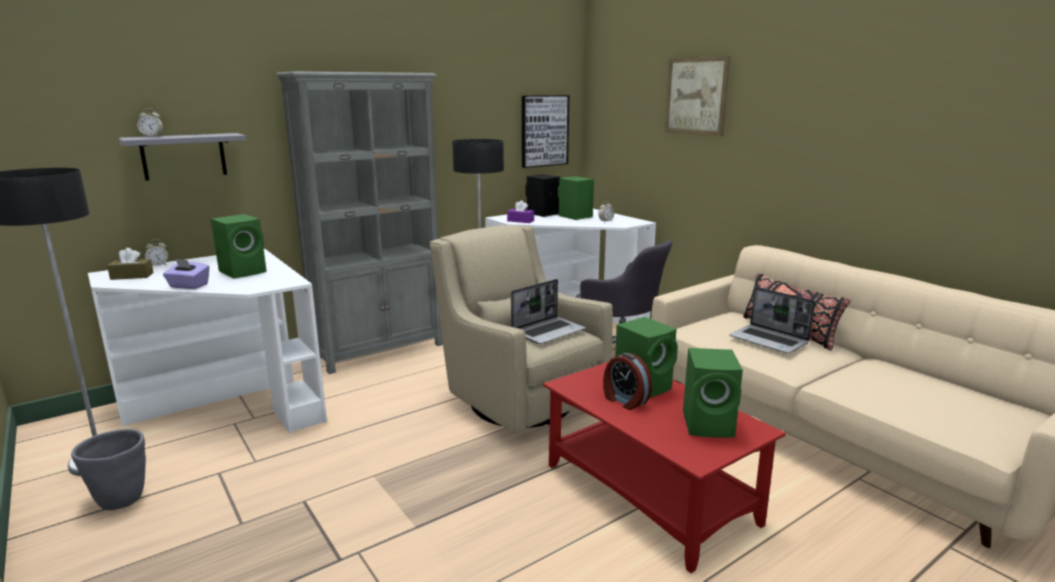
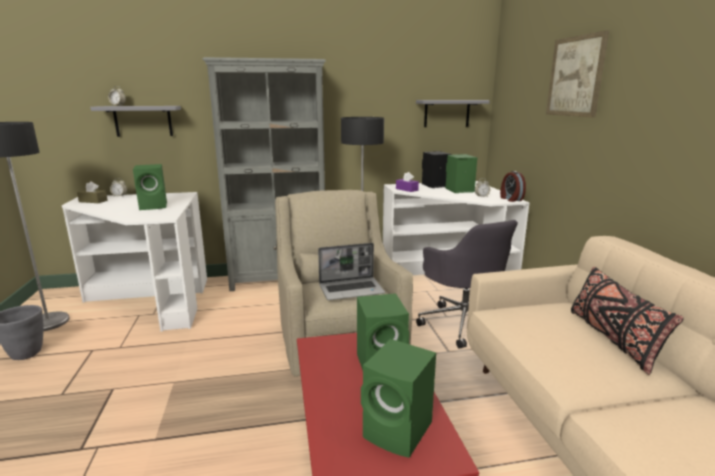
camera: 25 degrees right, 0 degrees up
(188, 286) = (106, 212): purple tissue box -> none
(544, 131) = (446, 113): picture -> grey shelf
(624, 401) = (344, 376): alarm clock -> alarm clock (510, 199)
(769, 340) = (574, 345): laptop -> none

